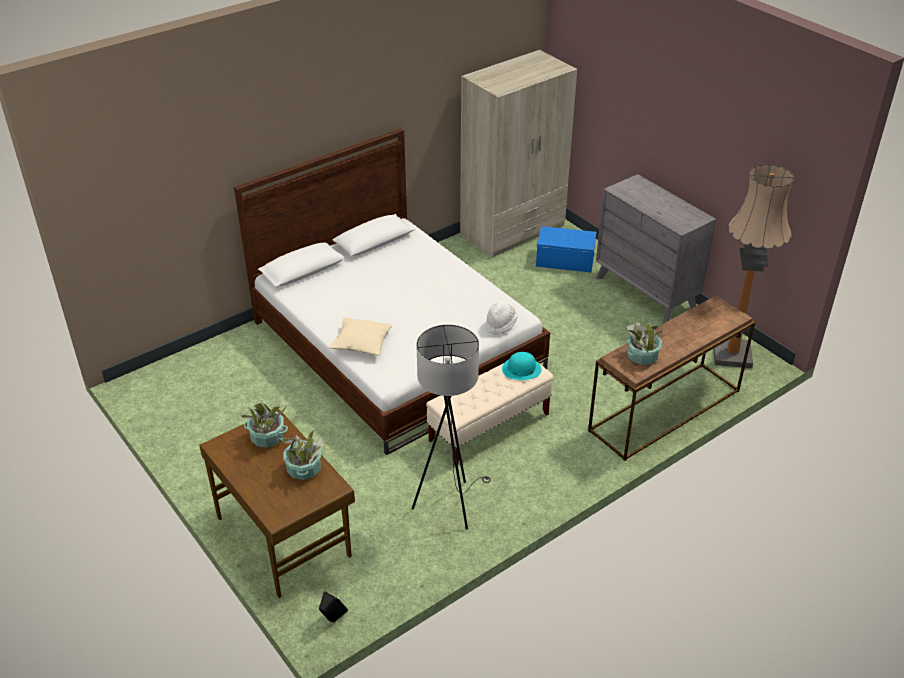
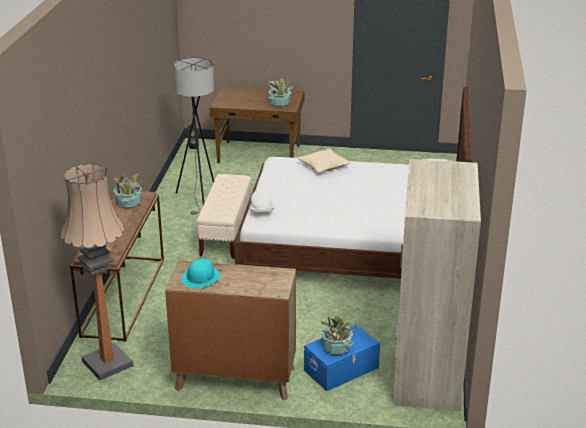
camera: 135 degrees right, 10 degrees down
(304, 469) = (243, 103): potted plant -> potted plant (336, 347)
(521, 369) = (219, 210): turquoise hat -> turquoise hat (201, 277)
(645, 292) = (235, 379): grey dresser -> brown dresser

